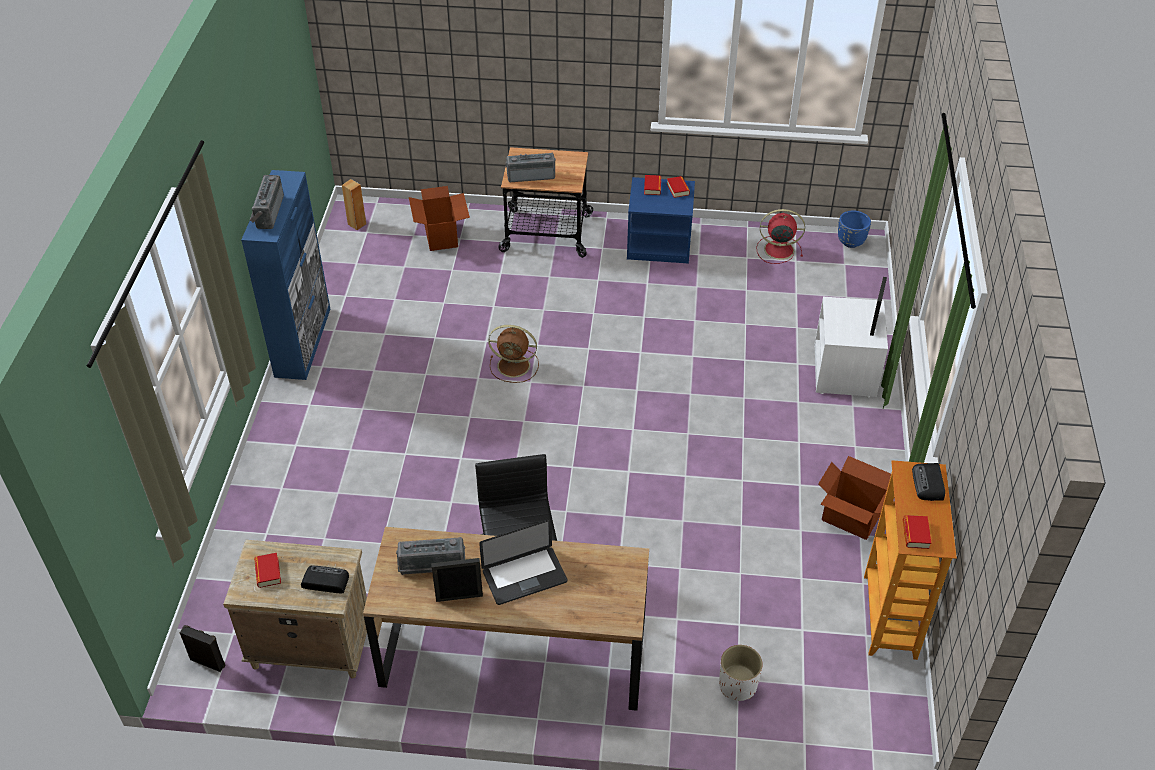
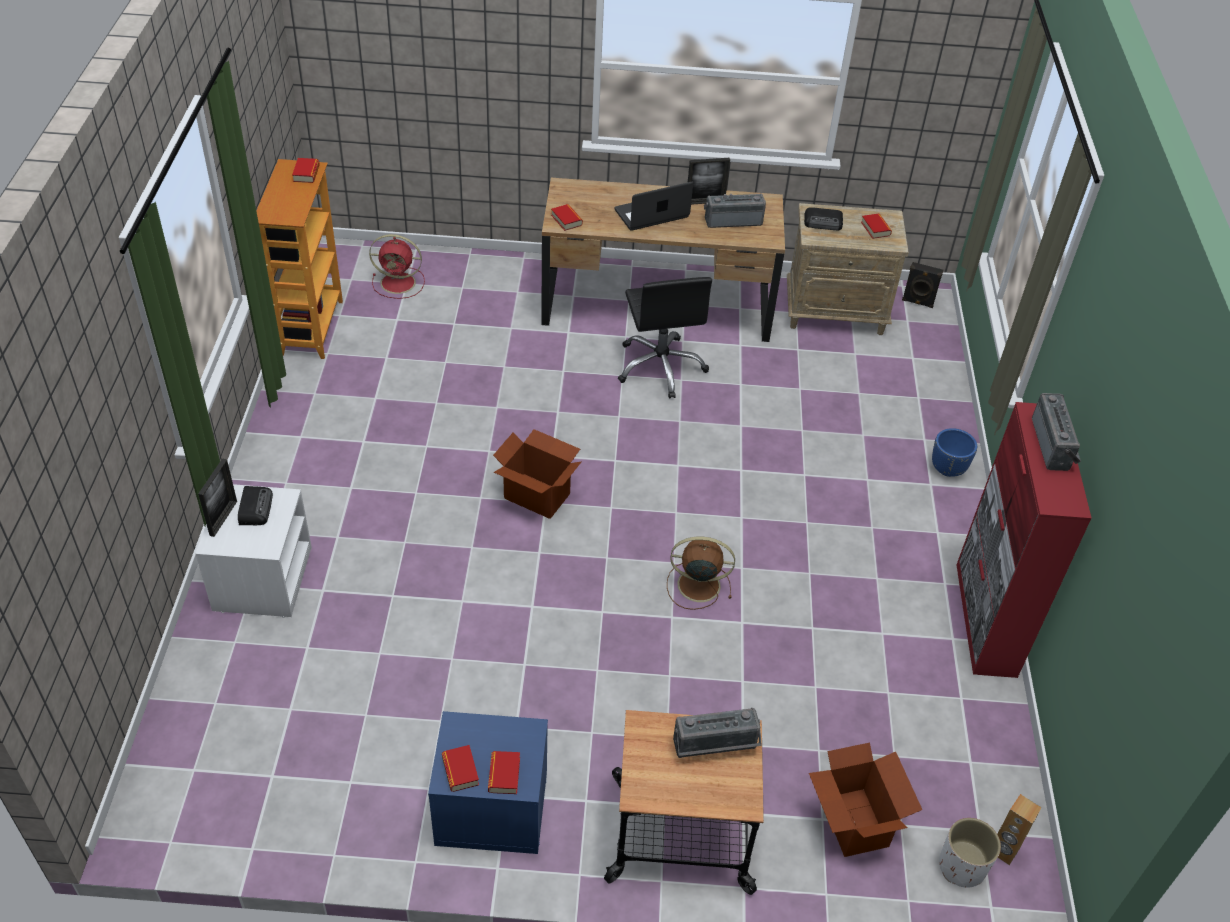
camera: 175 degrees right, 0 degrees up
(303, 342) = (985, 620): blue cabinet -> red cabinet
(622, 565) = (566, 220): none -> book
(738, 685) = (463, 283): white planter -> white planter (961, 867)
(777, 249) = (295, 800): red fan -> red fan (399, 283)
(850, 242) = (166, 818): blue planter -> blue planter (948, 469)
(850, 519) = (319, 408): cardboard box -> cardboard box (537, 495)
(928, 484) = (276, 207): radio -> radio (255, 507)

